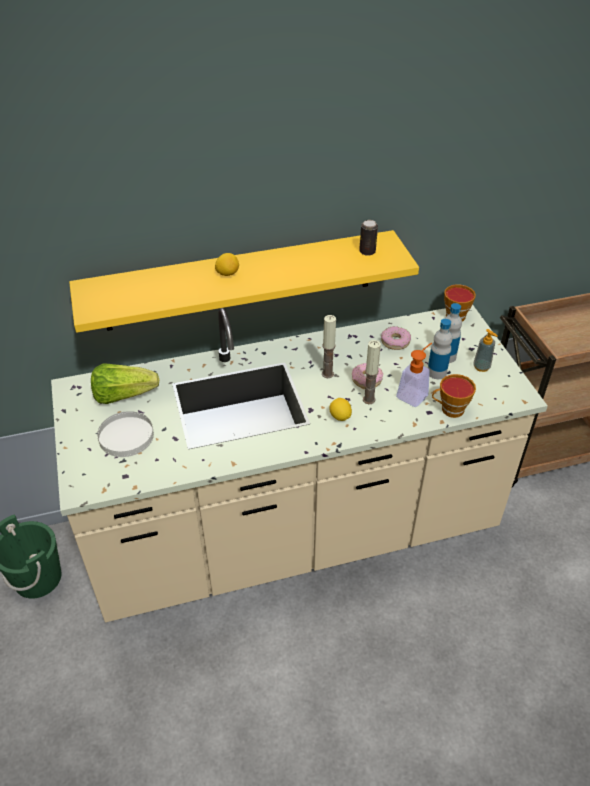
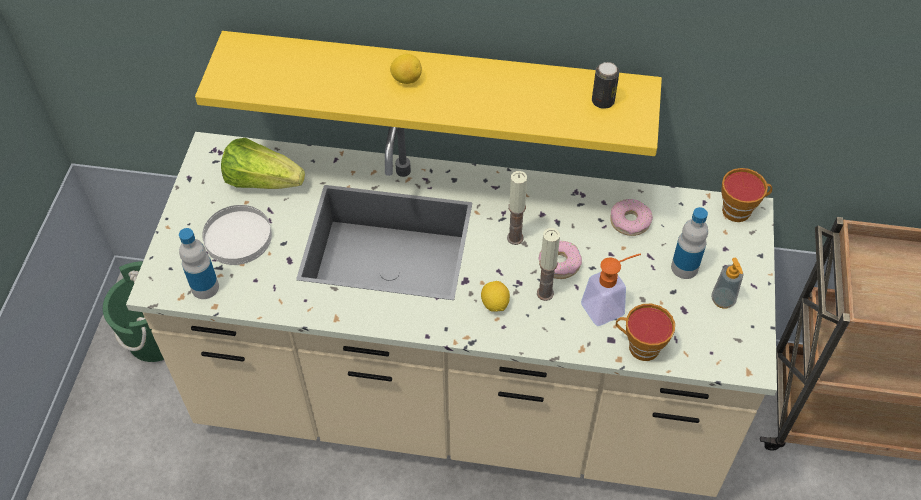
camera: 25 degrees right, 10 degrees up
(436, 372) = (657, 286): bottle -> bottle (205, 287)

